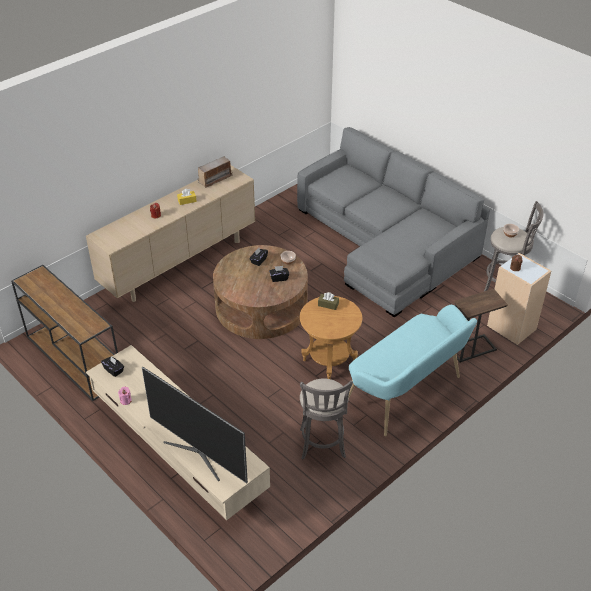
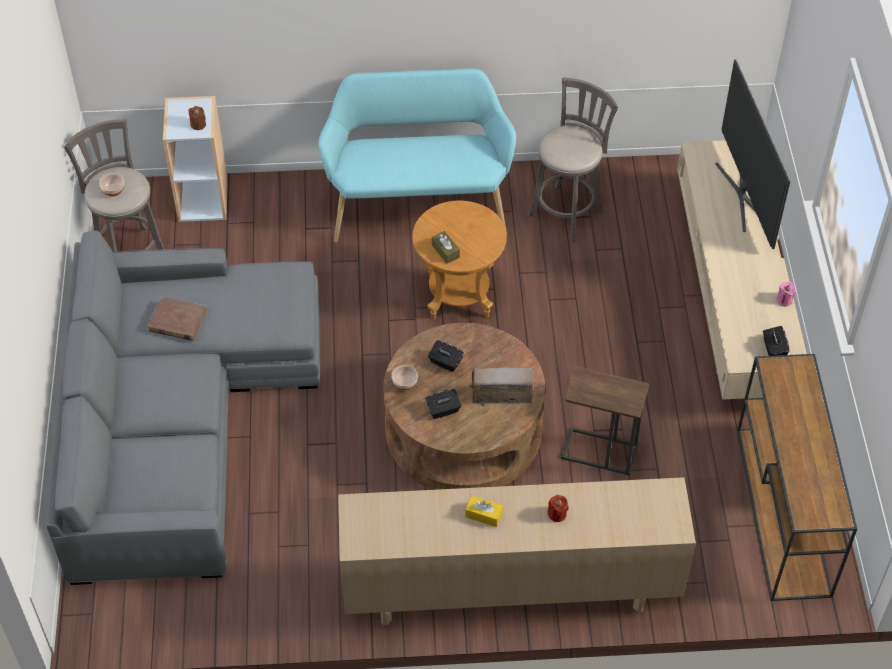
camera: 140 degrees left, 10 degrees up
(215, 179) = (396, 536): radio -> radio (501, 395)
(413, 225) = (177, 321): none -> brown book
(471, 349) = (282, 206): brown side table -> brown side table (600, 451)

